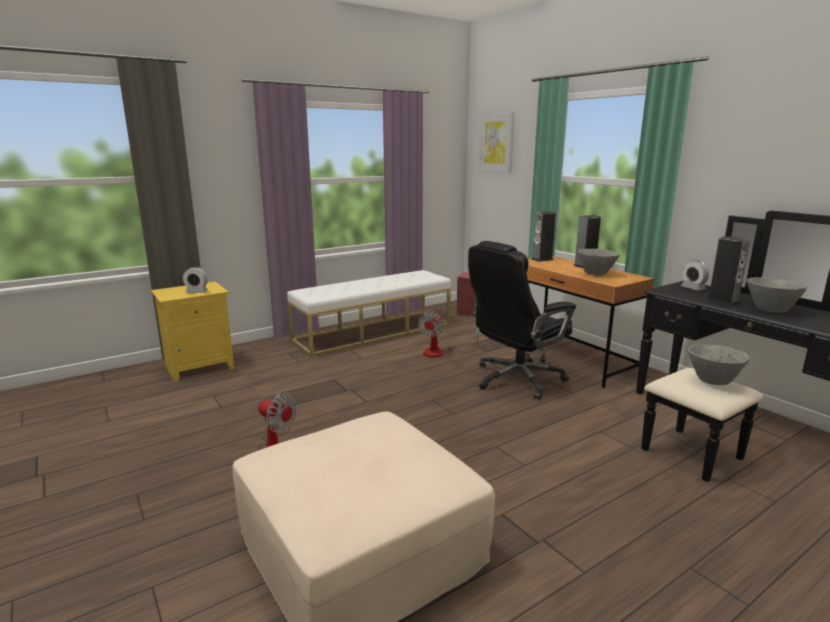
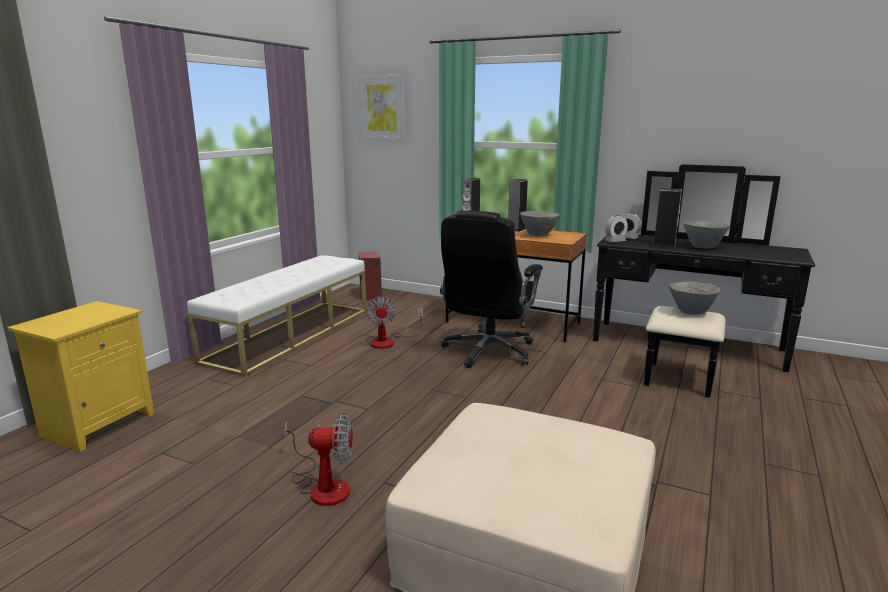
camera: 30 degrees left, 0 degrees up
(197, 292) = (93, 318): alarm clock -> alarm clock (615, 241)

